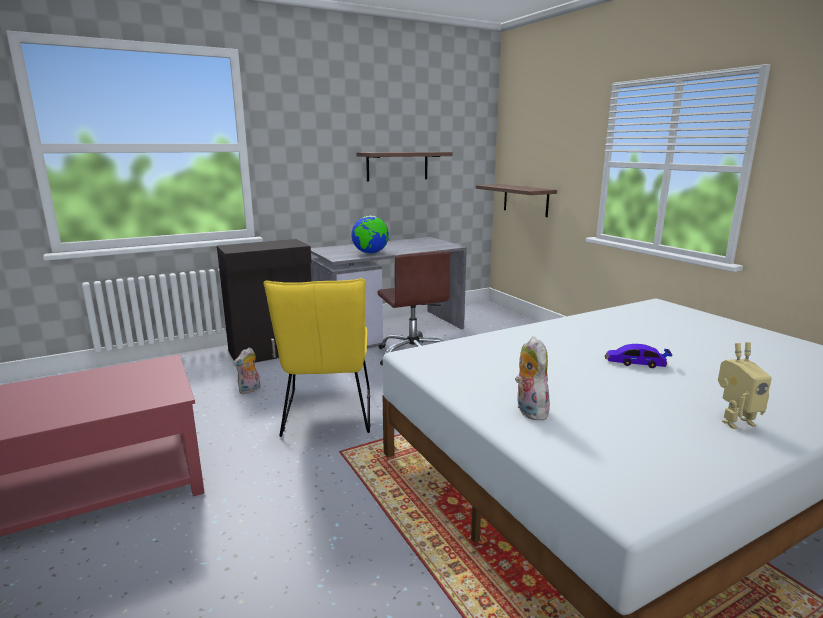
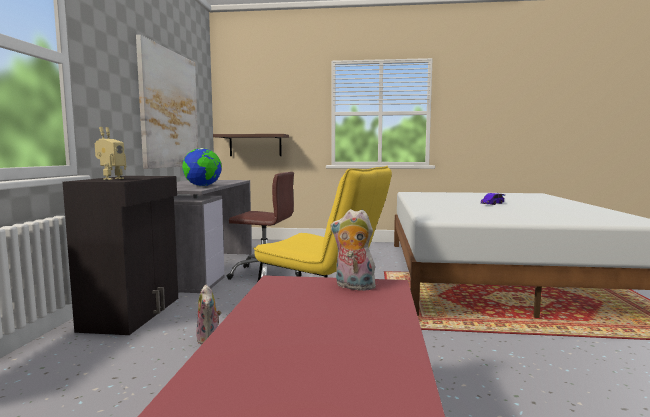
camera: 55 degrees left, 10 degrees down
(397, 166) = (169, 109): shelf -> picture
(528, 410) = (544, 218): plush toy -> plush toy (353, 287)
(734, 421) = (571, 206): toy robot -> toy robot (111, 179)

